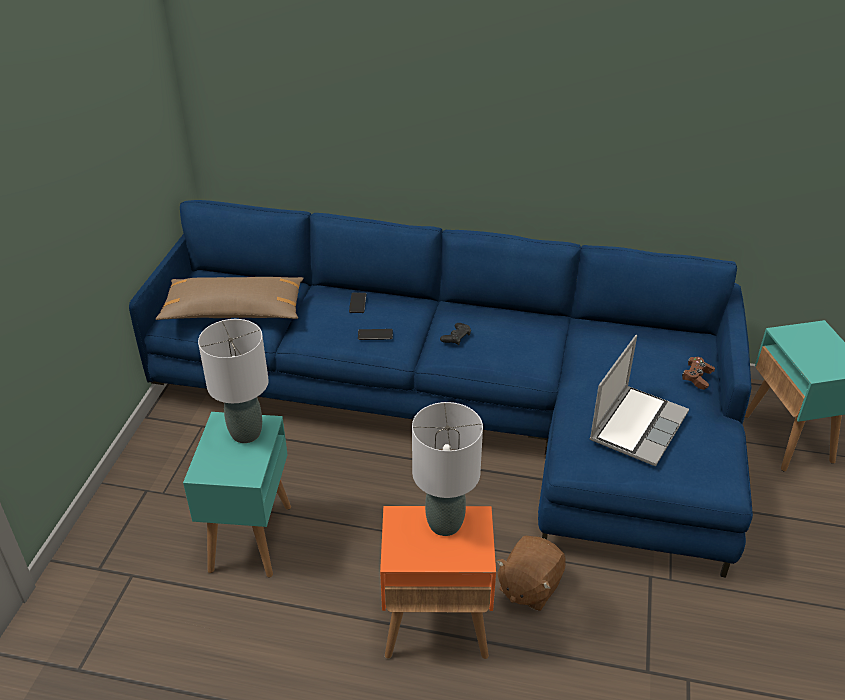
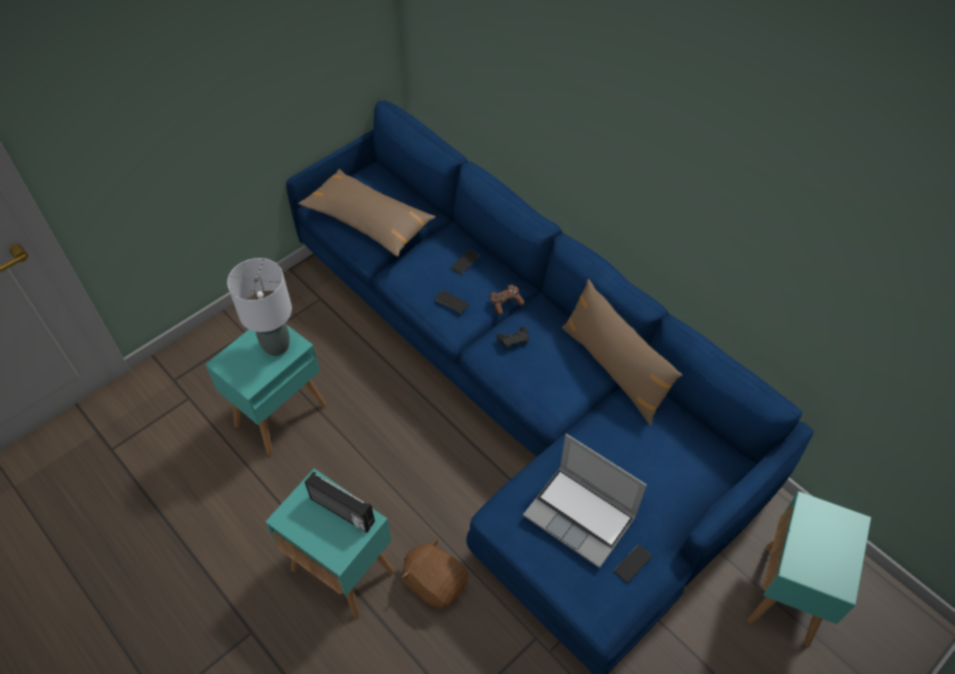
camera: 35 degrees right, 15 degrees up
(437, 628) = (343, 571): orange side table -> turquoise side table
(445, 523) = (341, 511): grey table lamp -> radio
(529, 586) = (435, 582): brown plush toy -> brown plush toy turned 60 degrees clockwise
(554, 322) = (614, 369): none -> brown pillow
(637, 425) = (581, 516): laptop -> laptop turned 60 degrees clockwise
(697, 378) = (685, 501): brown game controller -> brown game controller (506, 303)
(706, 436) = (632, 563): none -> phone

